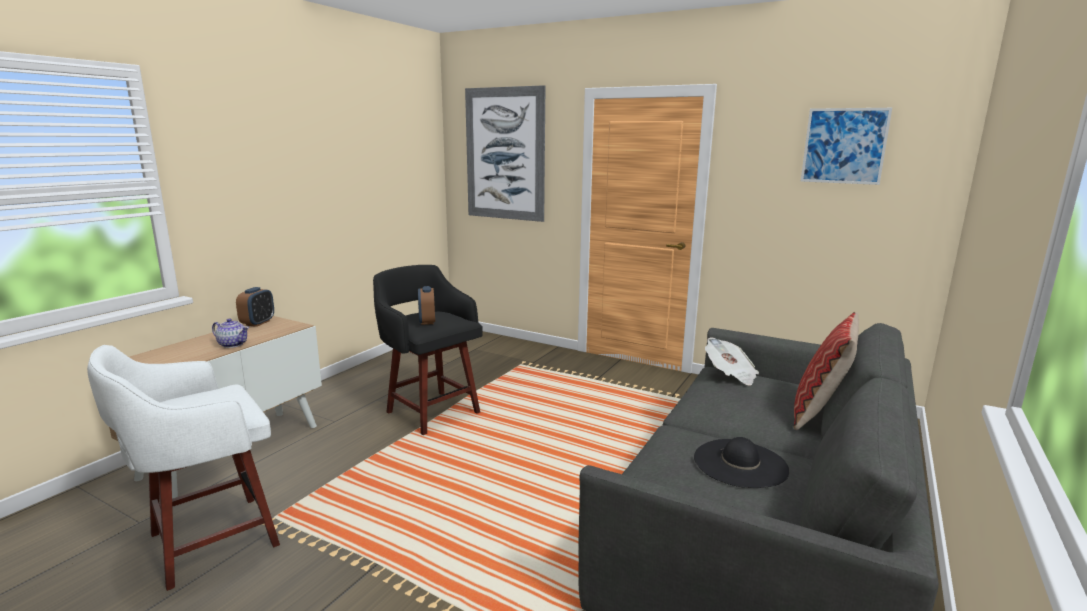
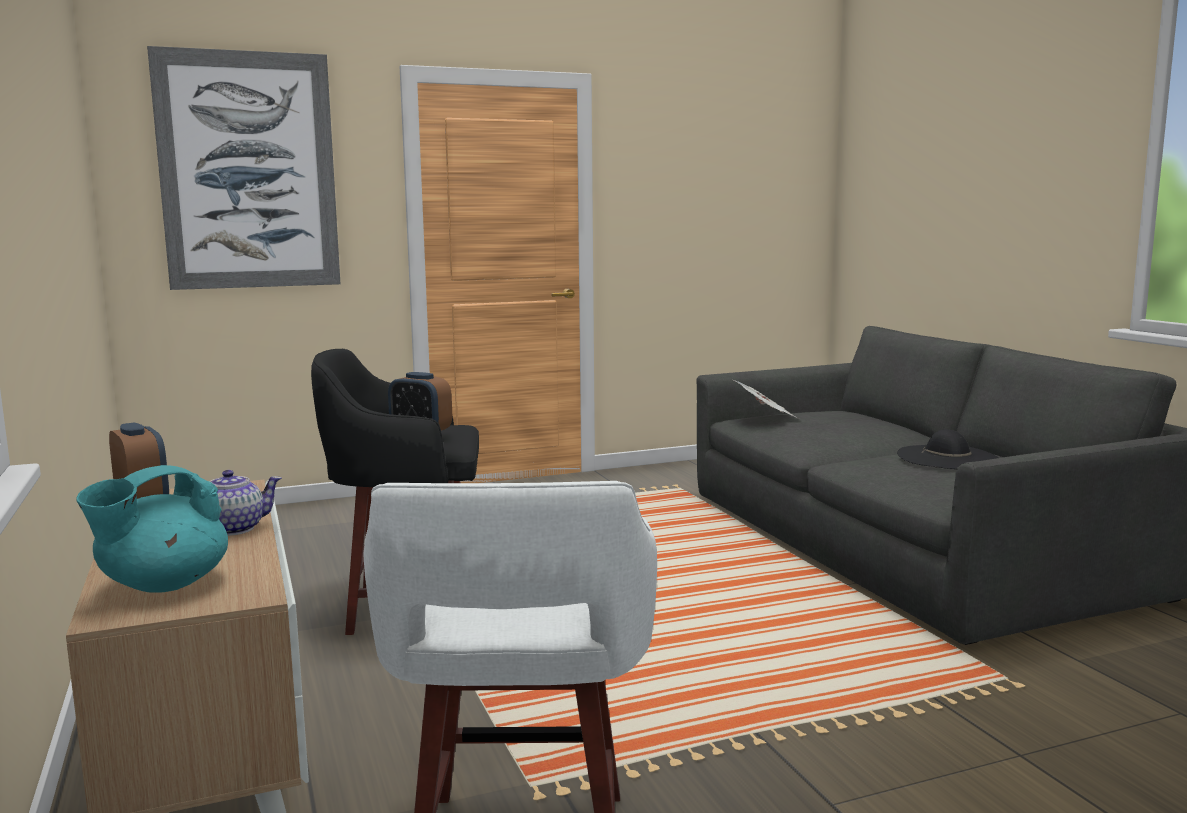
camera: 50 degrees left, 5 degrees down
(154, 359) = (163, 585): none -> turquoise teapot
(819, 413) = (887, 420): pillow -> none
(844, 146) = (732, 154): picture -> none

